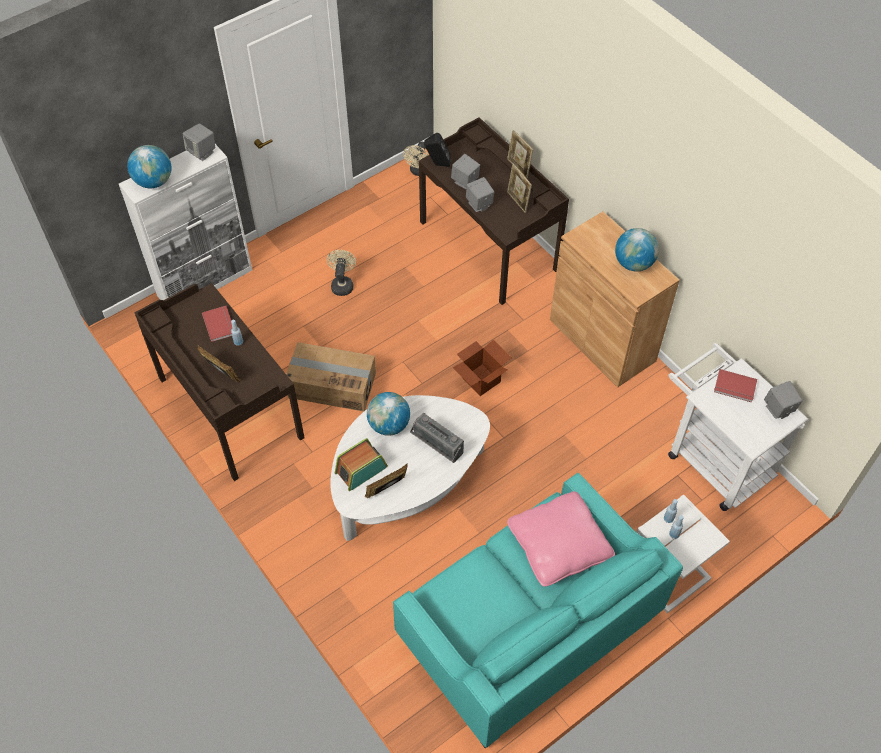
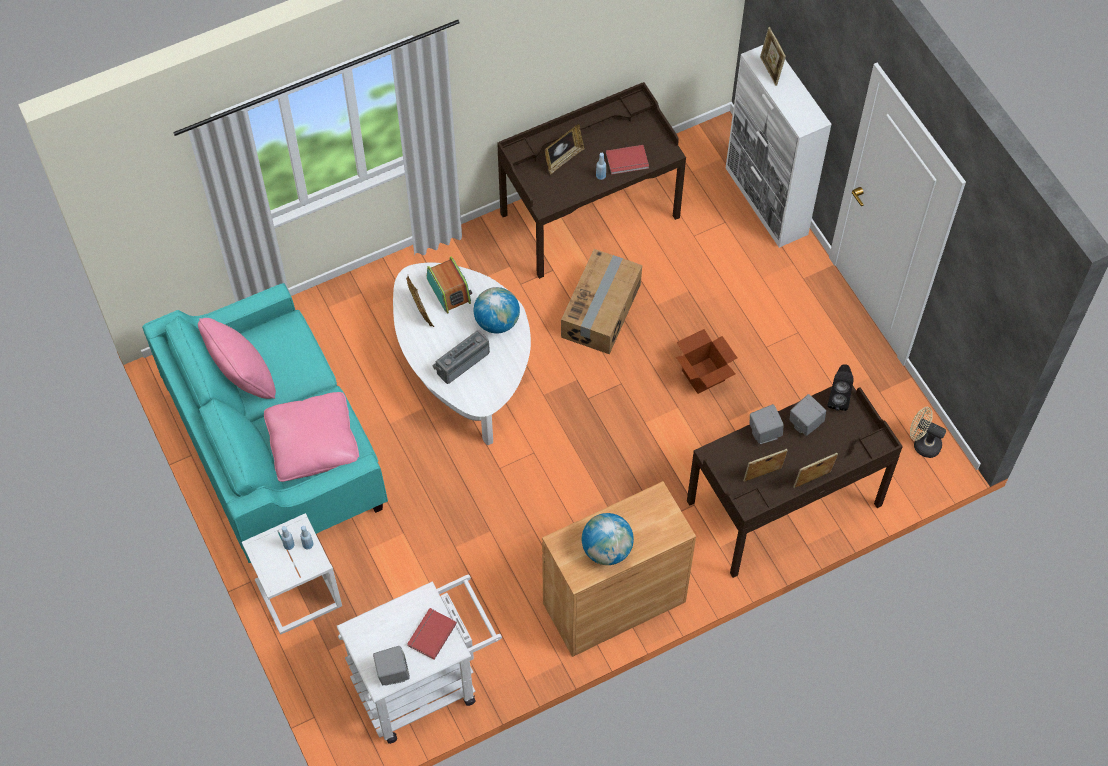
camera: 100 degrees right, 5 degrees up
(154, 181) = (770, 71): globe -> picture frame
(202, 152) = (809, 115): grey speaker -> none
(342, 284) = (744, 336): beige fan -> none
(481, 380) = (580, 459): cardboard box -> cardboard box (703, 376)
(501, 627) = (243, 378): none -> pink pillow

